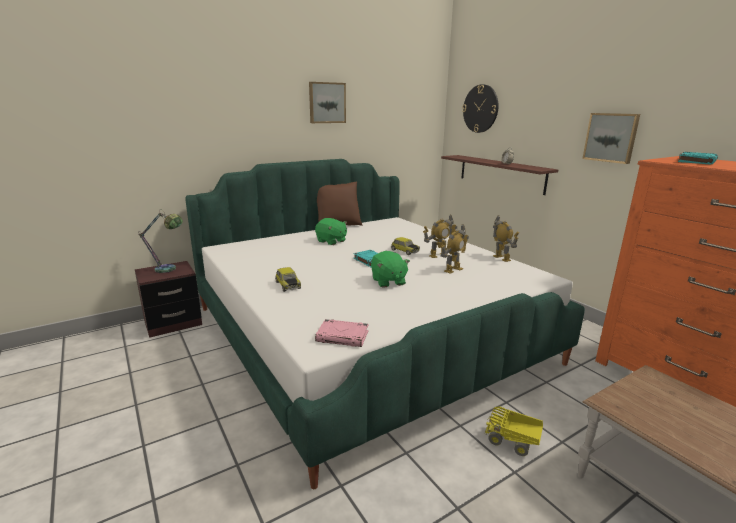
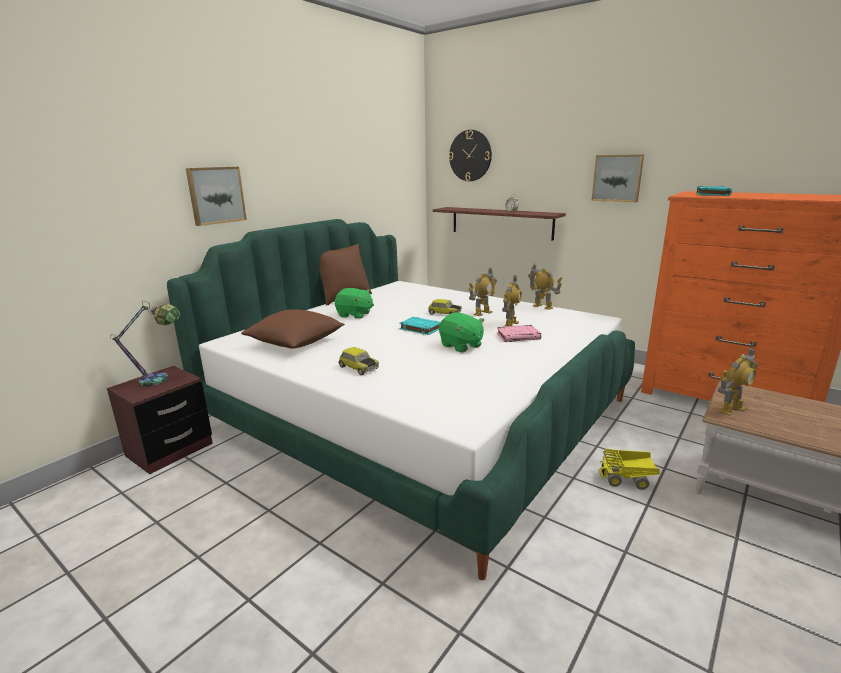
camera: 20 degrees left, 0 degrees up
(264, 257) = (296, 343): none -> brown pillow
(326, 103) = (314, 153): picture -> picture (215, 195)
(343, 336) = (476, 407): pink book -> pink book (518, 336)
(626, 398) = (731, 409): none -> toy robot

